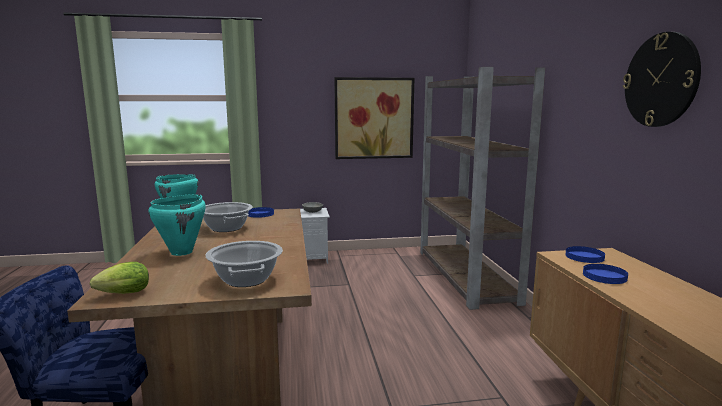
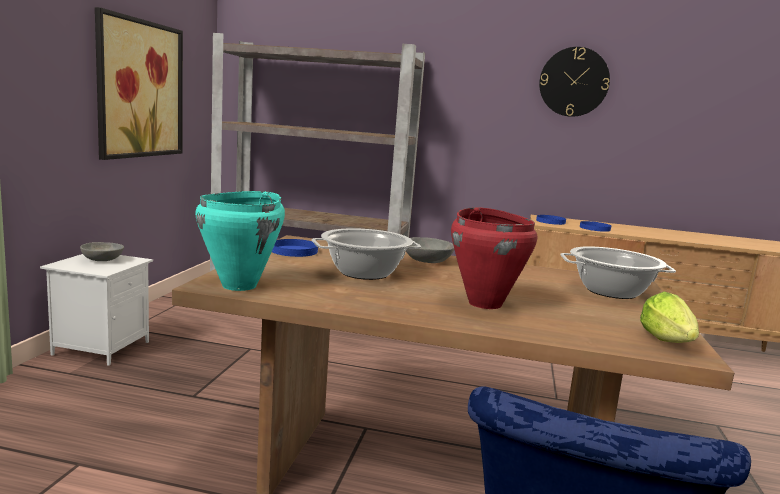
camera: 70 degrees left, 0 degrees up
(182, 252) = (485, 303): turquoise cooking pot -> red cooking pot
(274, 234) = (426, 261): none -> grey bowl

